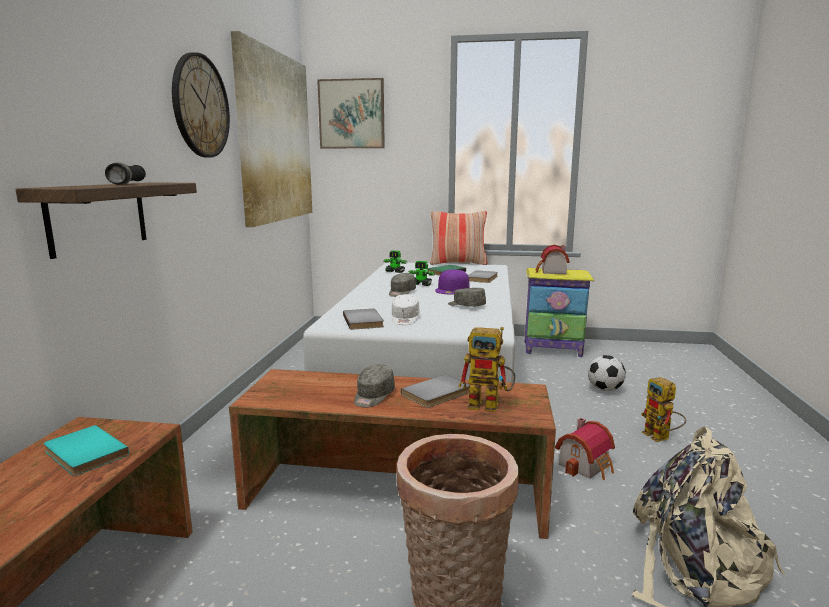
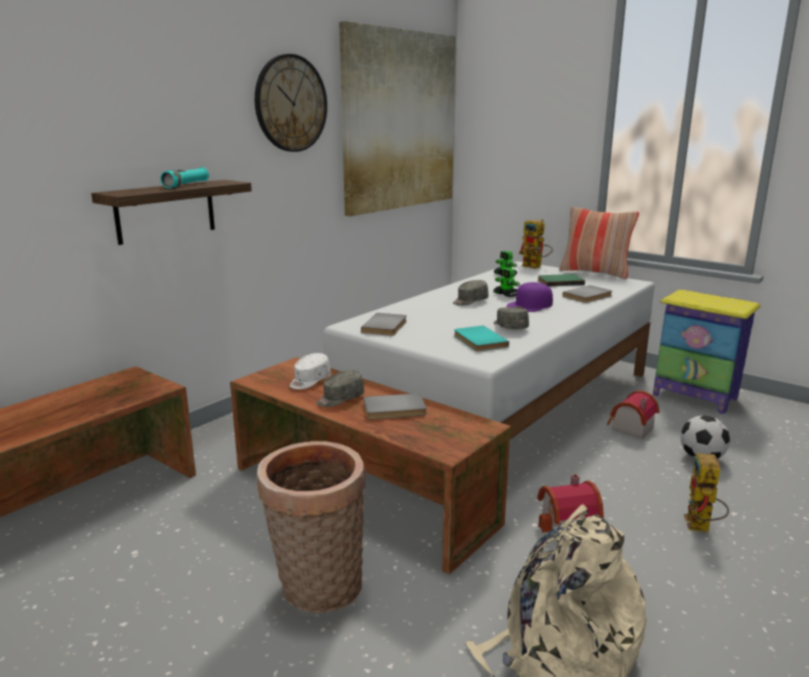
camera: 30 degrees right, 5 degrees up
(83, 454) = (111, 393): turquoise book -> turquoise book (478, 341)
(128, 184) = (186, 185): black flashlight -> turquoise flashlight
(351, 114) = (501, 88): picture -> none
(405, 319) = (425, 331): white cap -> white cap (309, 381)
(490, 405) = (425, 431): toy robot -> toy robot (535, 267)
(551, 272) = (699, 298): toy house -> toy house (629, 428)

